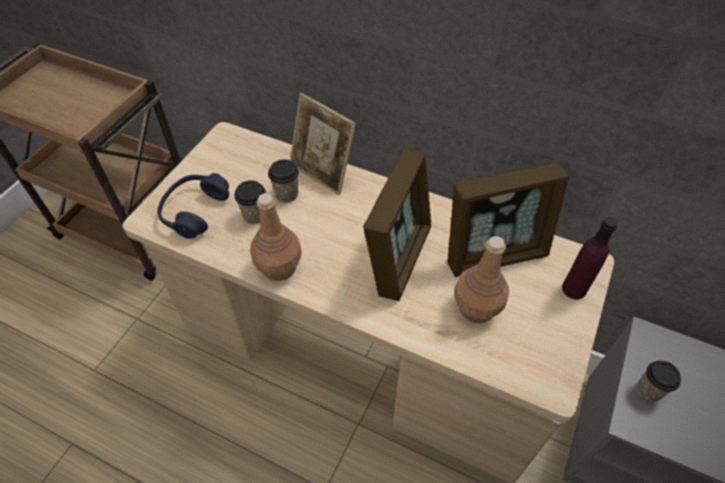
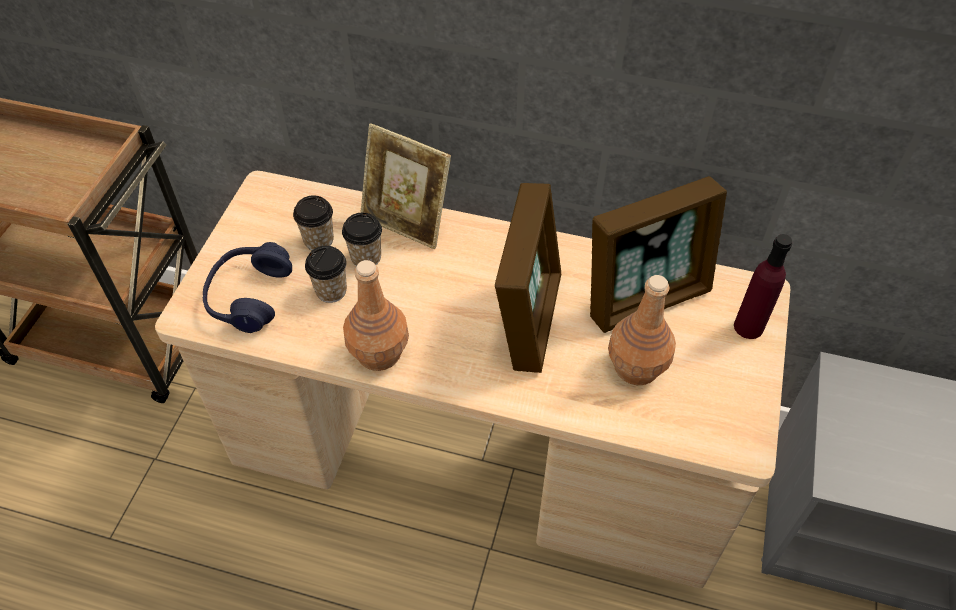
camera: 10 degrees left, 0 degrees up
(649, 390) = (852, 437): cup -> cup (318, 240)

